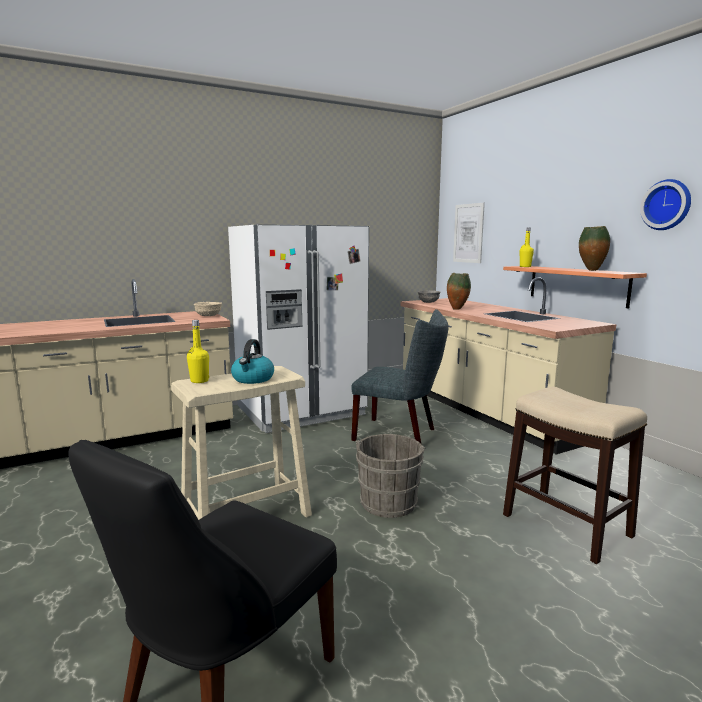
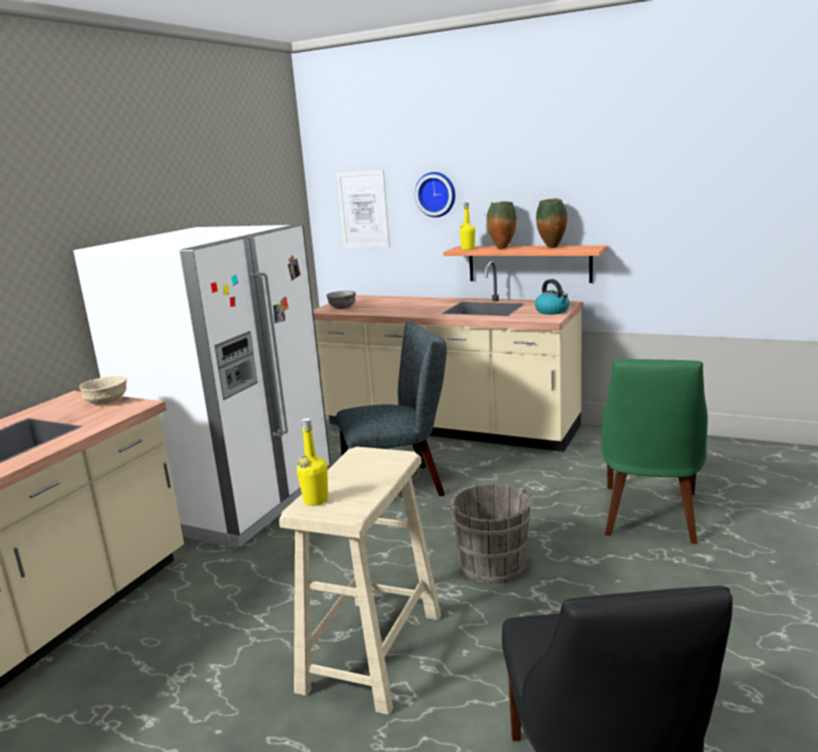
camera: 35 degrees left, 5 degrees up
(253, 379) = (371, 474): kettle -> kettle (553, 311)
(457, 309) = (401, 312): vase -> vase (502, 248)
(565, 525) = (649, 516): stool -> green chair
(667, 205) = (620, 175): wall clock -> wall clock (436, 194)

